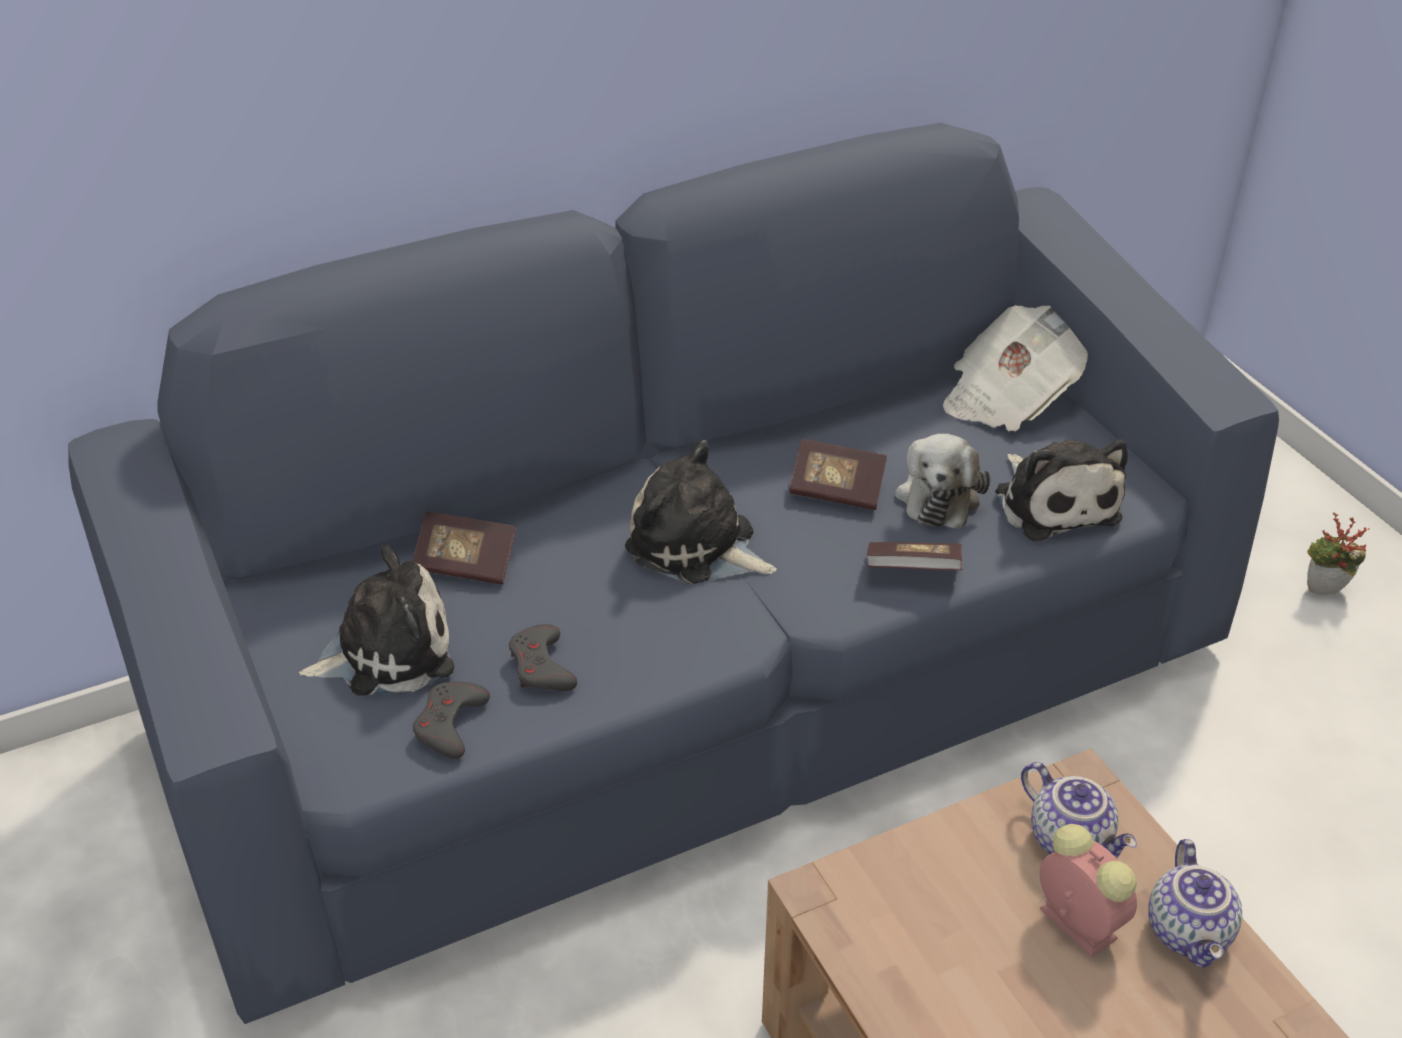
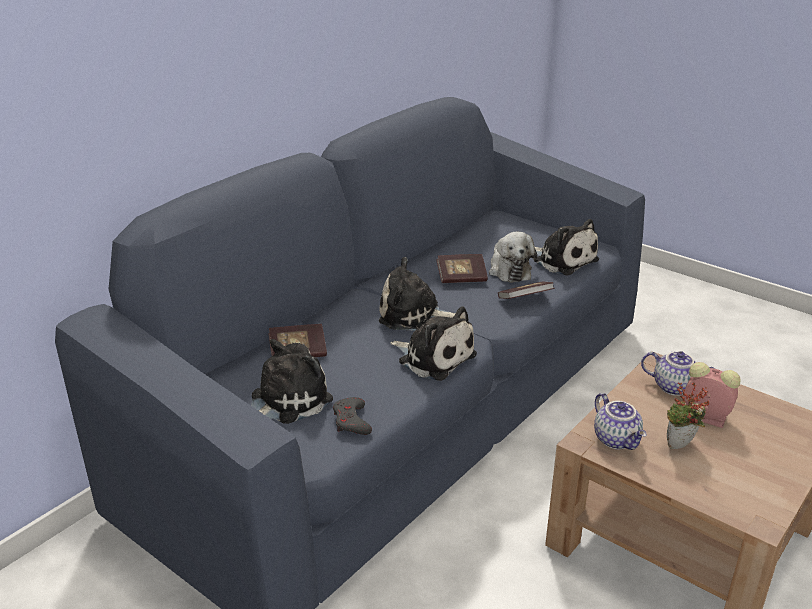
camera: 25 degrees left, 10 degrees down
(542, 666) = (378, 383): grey game controller -> none
(666, 643) = (434, 357): none -> plush toy
(1006, 398) = (507, 227): newspaper -> none
(1190, 933) = (752, 405): teapot -> teapot (617, 439)
(1323, 593) = (653, 298): potted plant -> potted plant (680, 447)

